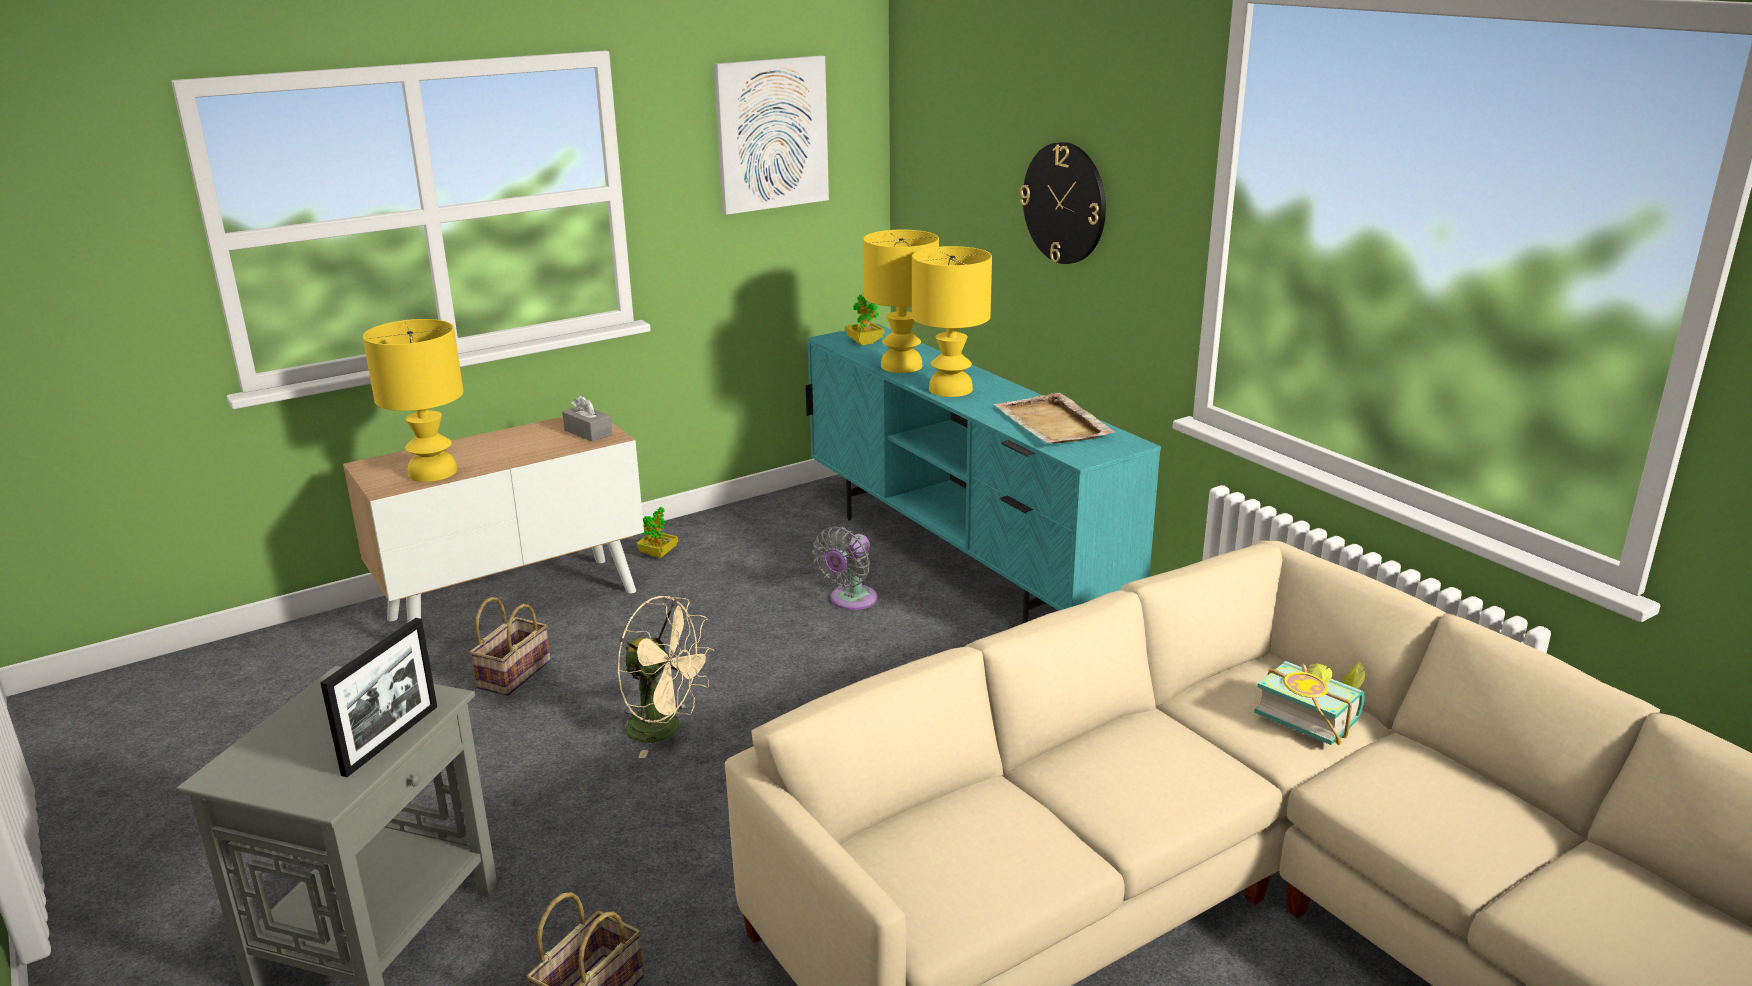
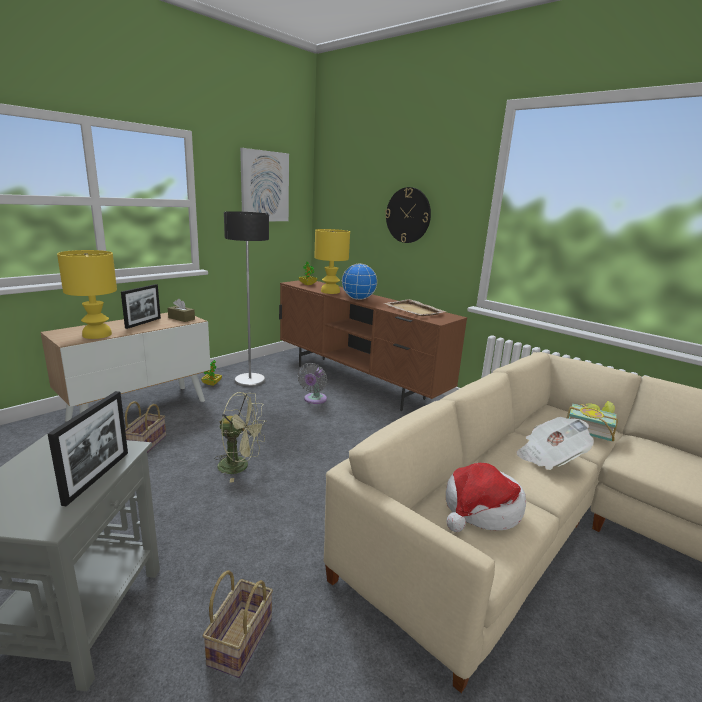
camera: 15 degrees left, 5 degrees down
(516, 444) = (143, 323): none -> picture frame
(588, 432) = (181, 318): grey tissue box -> brown tissue box
(665, 730) = (240, 466): beige fan -> green fan
(735, 550) = (250, 380): none -> floor lamp
(949, 389) = (358, 299): yellow table lamp -> globe
(961, 563) = (358, 382): turquoise tv stand -> brown tv stand
(975, 844) = (481, 509): none -> hat
(1173, 766) = (549, 457): none -> newspaper

